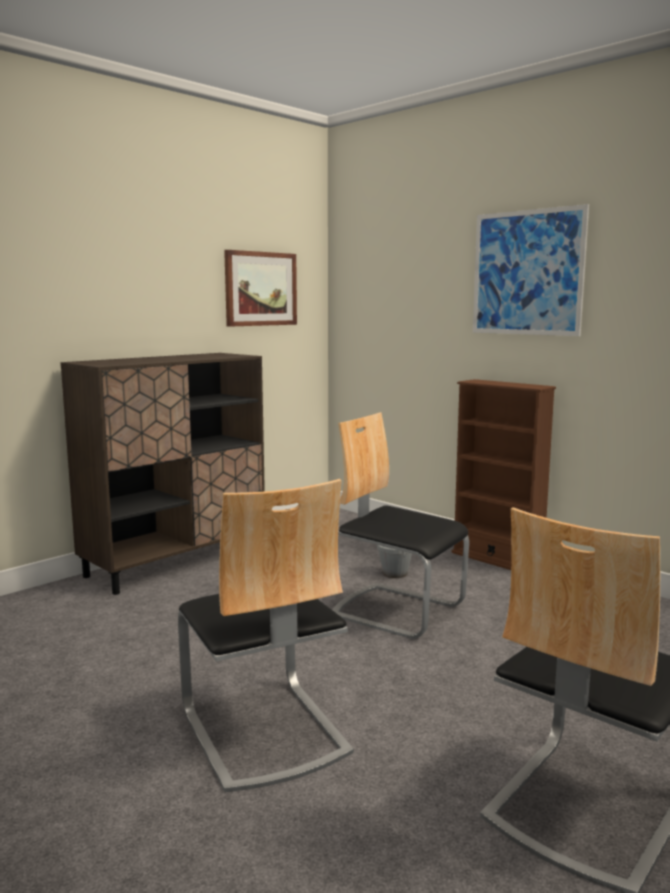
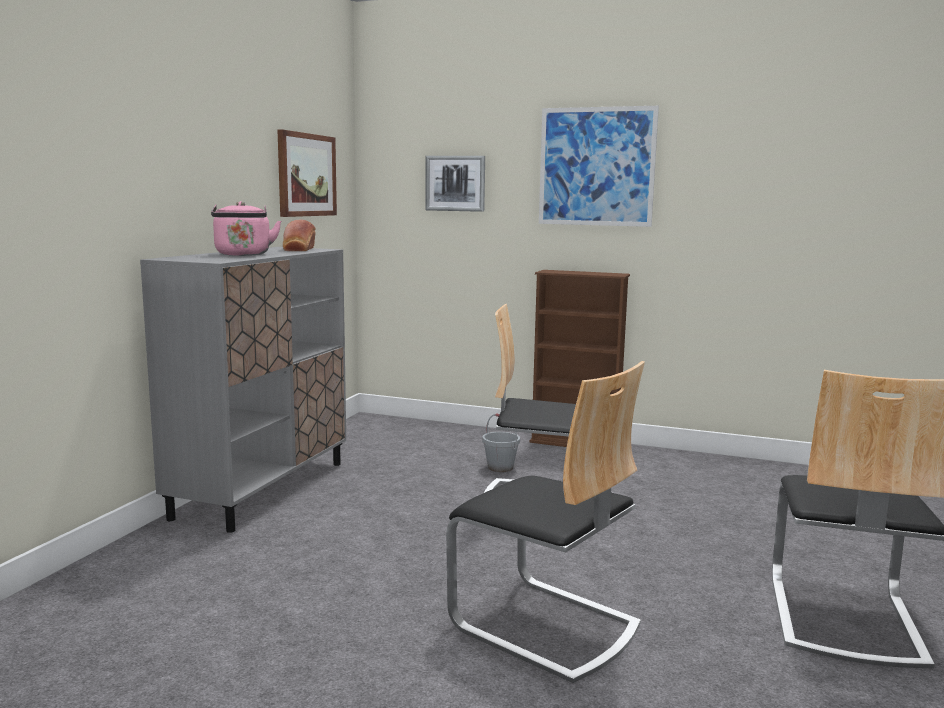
camera: 25 degrees left, 0 degrees up
(152, 359) = (243, 255): none -> pink kettle
(176, 562) = (262, 489): brown cabinet -> grey cabinet
(221, 355) = (299, 249): none -> bread
(403, 293) = (455, 183): none -> picture

